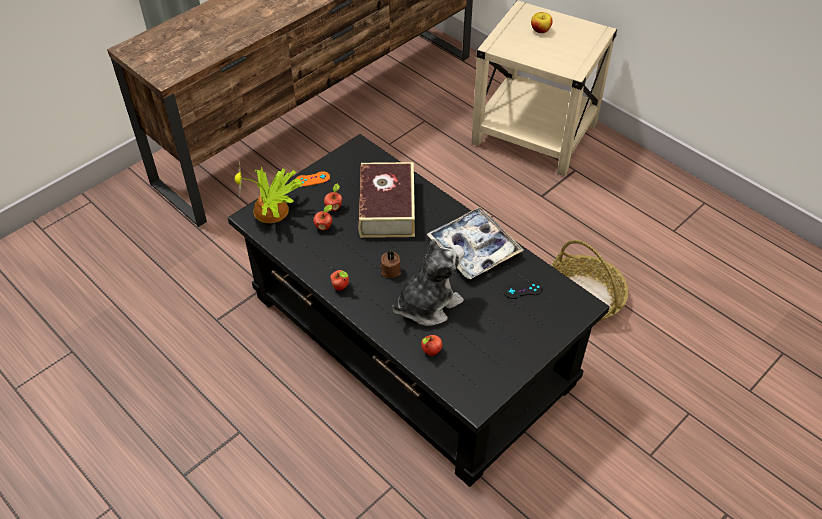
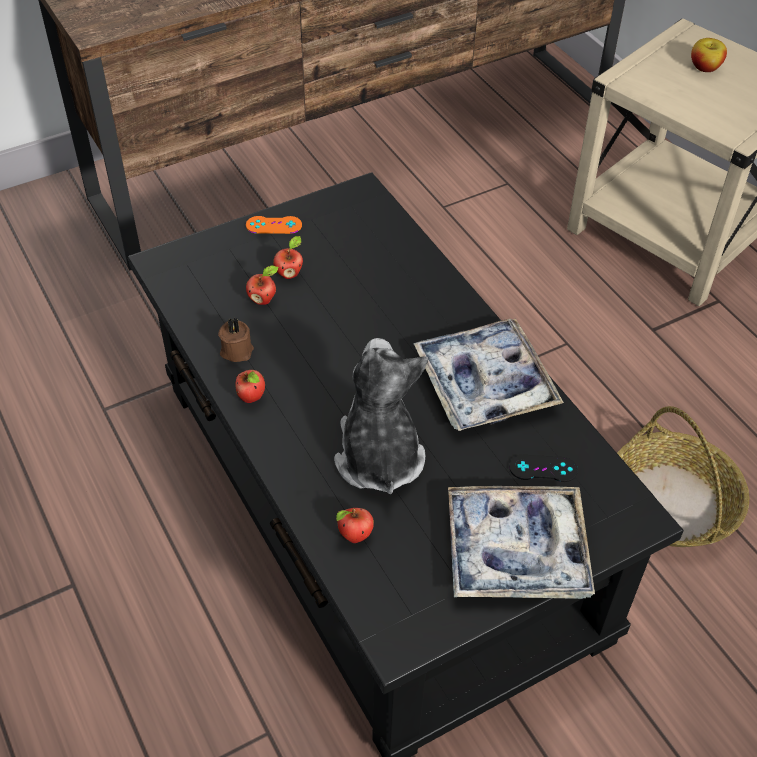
camera: 15 degrees right, 0 degrees up
(273, 211) = (197, 261): potted plant -> none
(387, 208) = (370, 290): book -> none
(390, 270) = (339, 388): brown candle -> brown candle (236, 350)
(428, 304) = (378, 456): plush toy -> plush toy turned 75 degrees counterclockwise
(523, 339) = (516, 551): none -> tray

